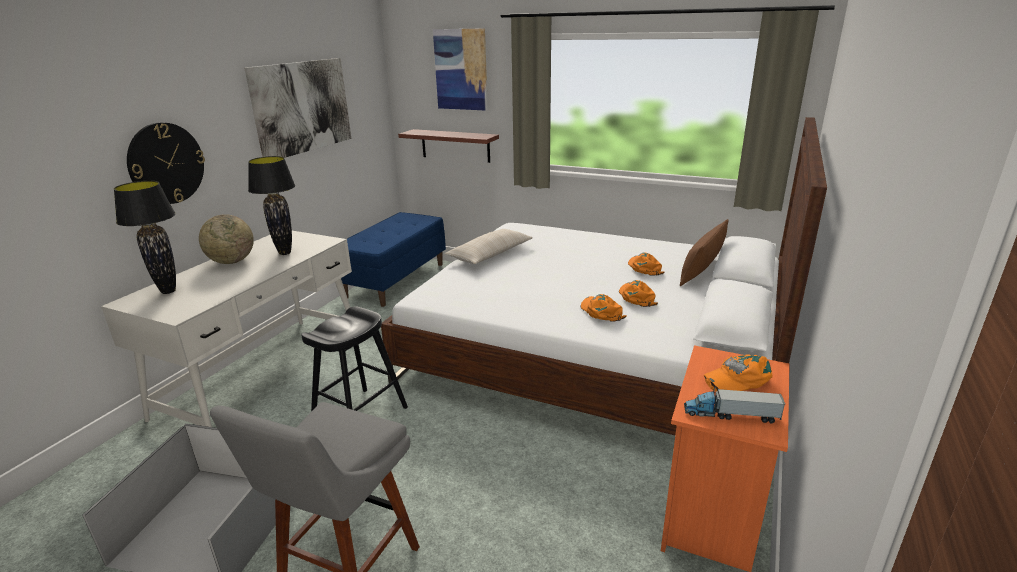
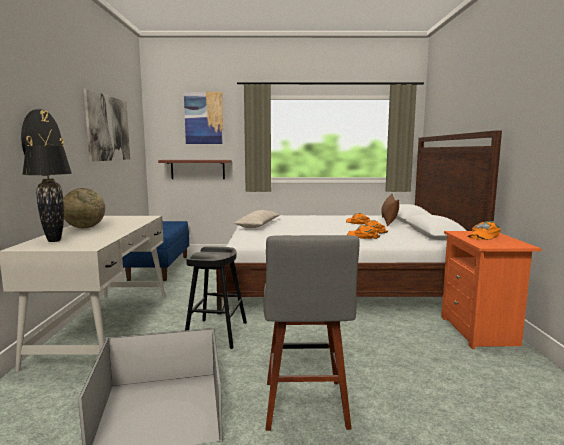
camera: 25 degrees left, 15 degrees down
(285, 253) = (124, 222): black table lamp -> none
(731, 414) = (501, 244): toy truck -> none

